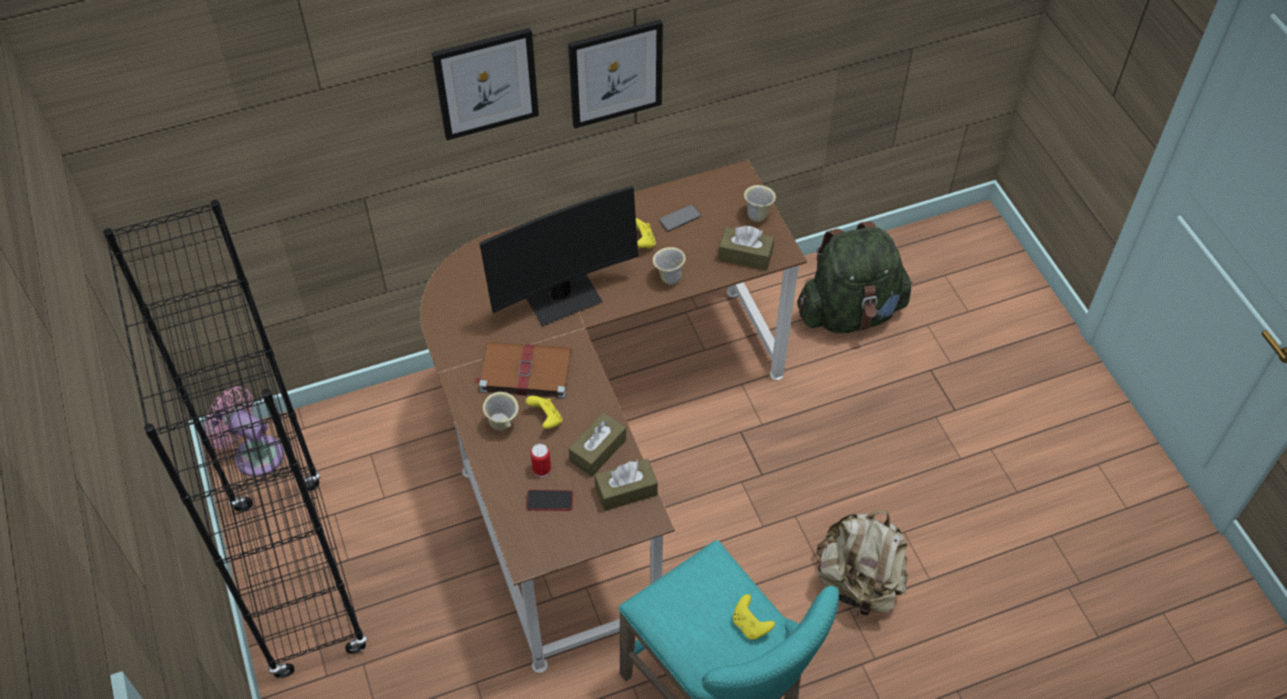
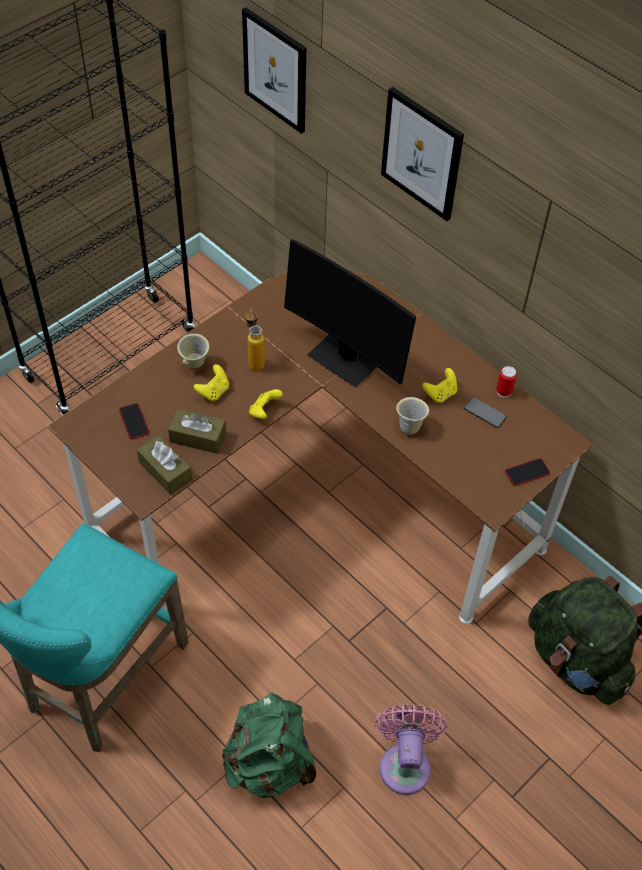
camera: 65 degrees right, 0 degrees up
(254, 453) = (202, 286): pink fan -> pink fan (405, 763)
(524, 372) = (254, 360): brown book -> bottle
(541, 469) = (162, 406): can -> can (504, 391)
(615, 73) = (516, 245): picture -> picture (275, 70)
(745, 255) = (471, 478): brown tissue box -> none
(750, 625) = (86, 620): yellow game controller -> yellow game controller (264, 411)
(757, 215) = (527, 472): beige mug -> phone
(859, 583) = (270, 762): beige backpack -> green backpack

